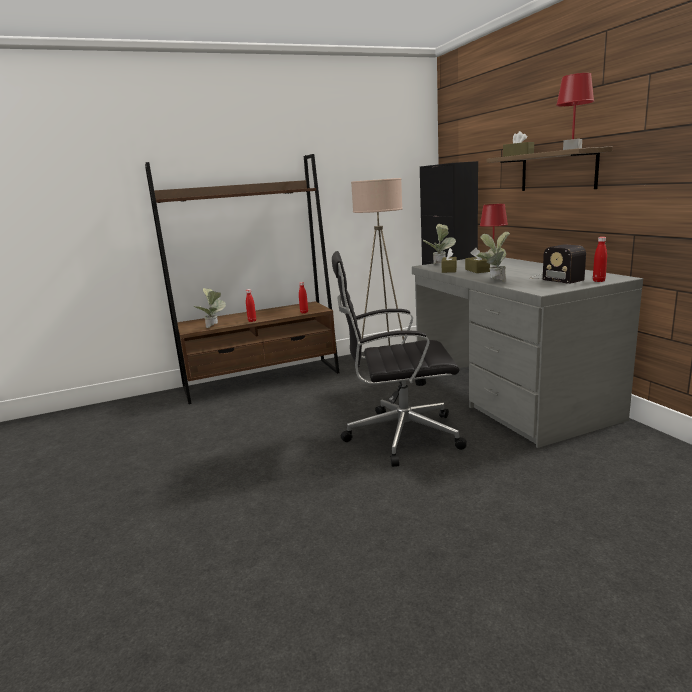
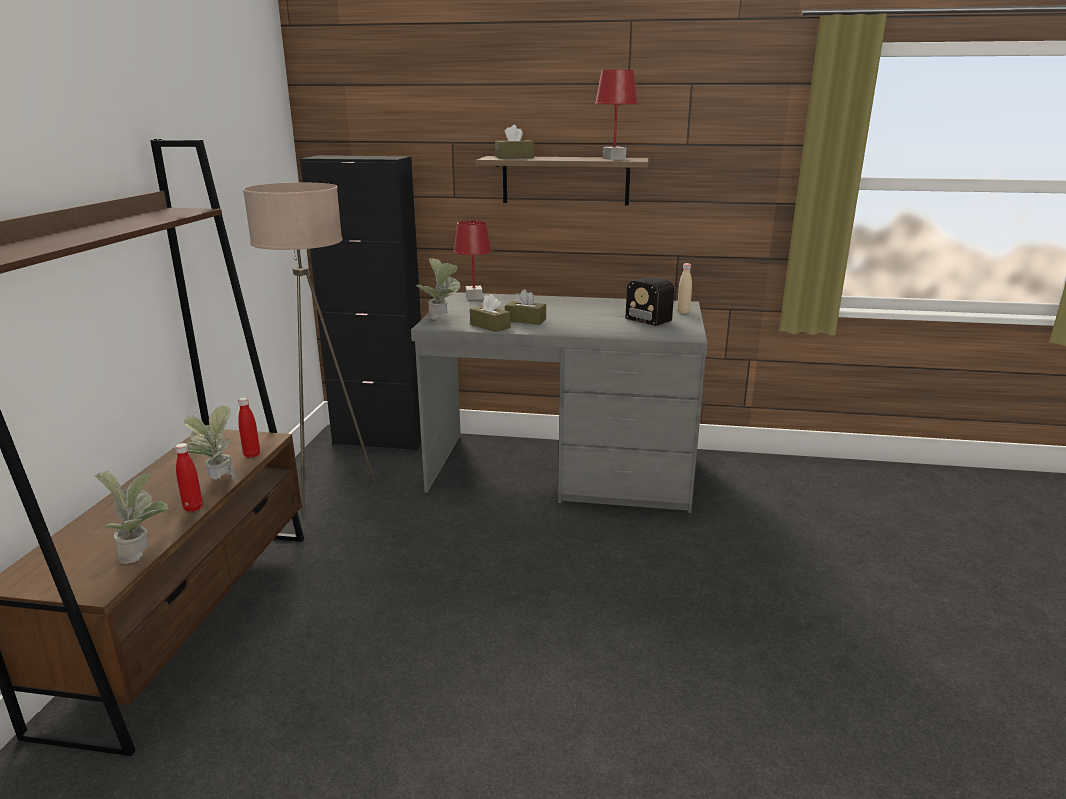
camera: 60 degrees left, 5 degrees up
(399, 436) = (571, 576): black office chair -> none
(493, 281) = (602, 333): potted plant -> potted plant (217, 482)
(554, 278) = (639, 316): radio -> radio turned 45 degrees clockwise
(598, 281) = (683, 312): red bottle -> beige bottle

